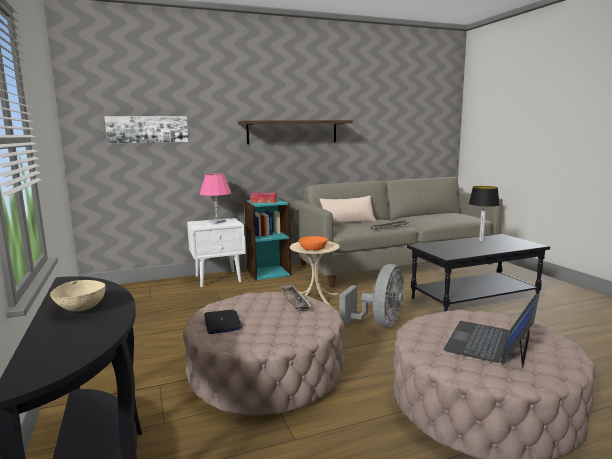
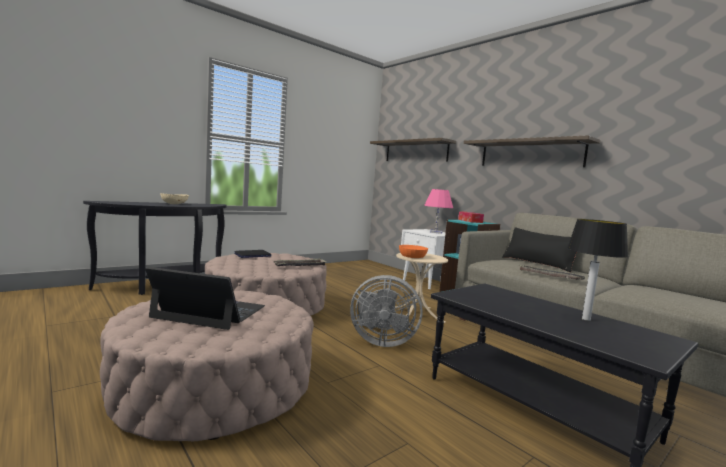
camera: 70 degrees right, 5 degrees down
(147, 129) = (415, 151): picture -> shelf
(348, 222) = (538, 263): beige pillow -> black pillow

